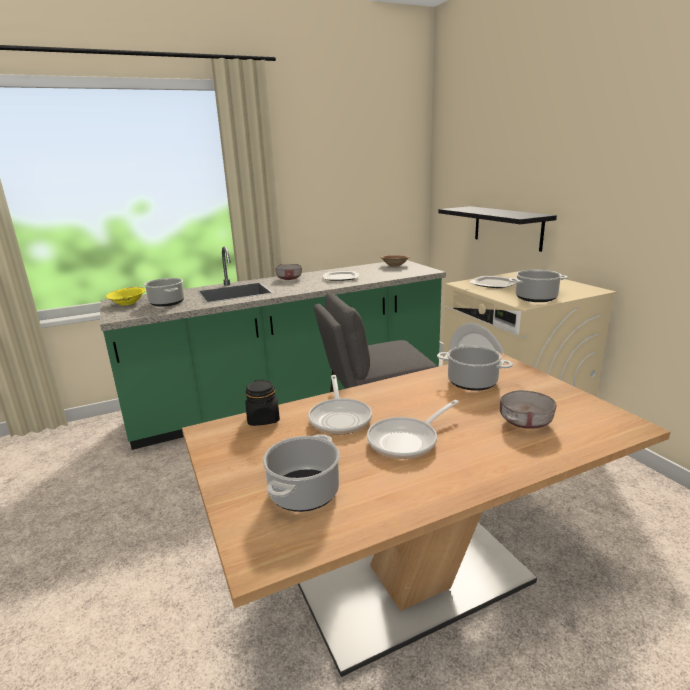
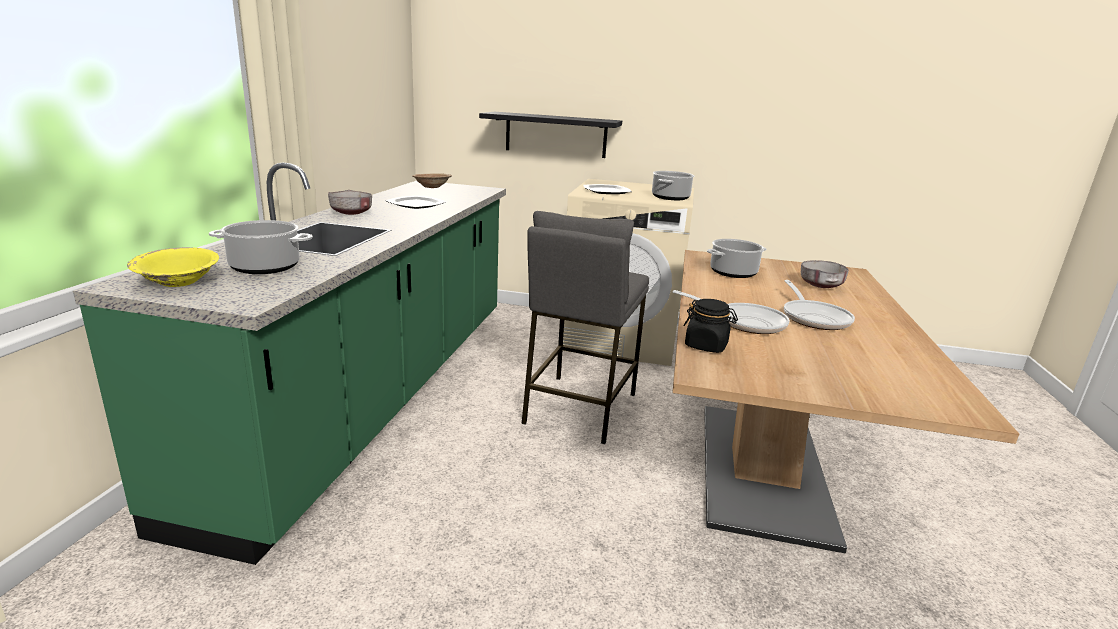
camera: 55 degrees left, 0 degrees up
(304, 493) = (874, 370): cooking pot -> none

